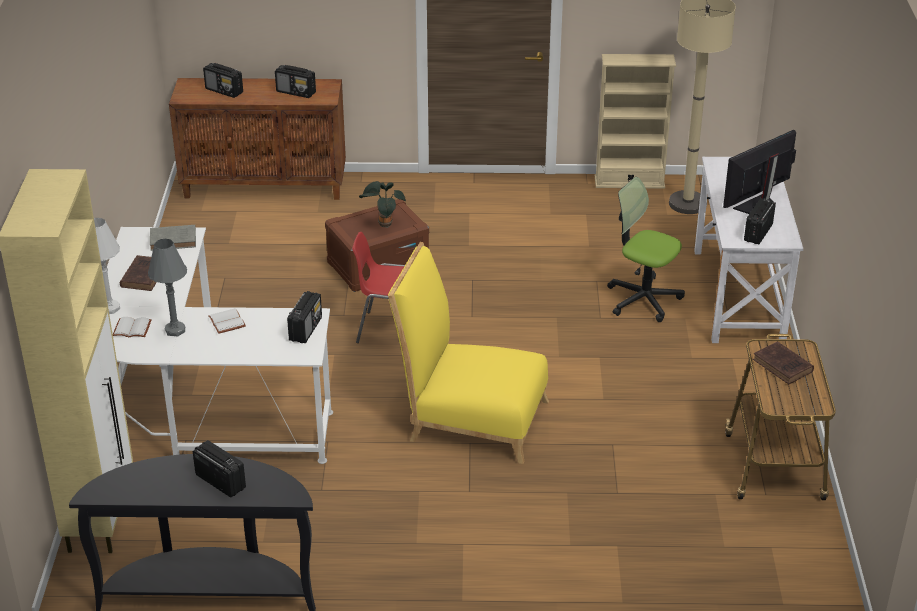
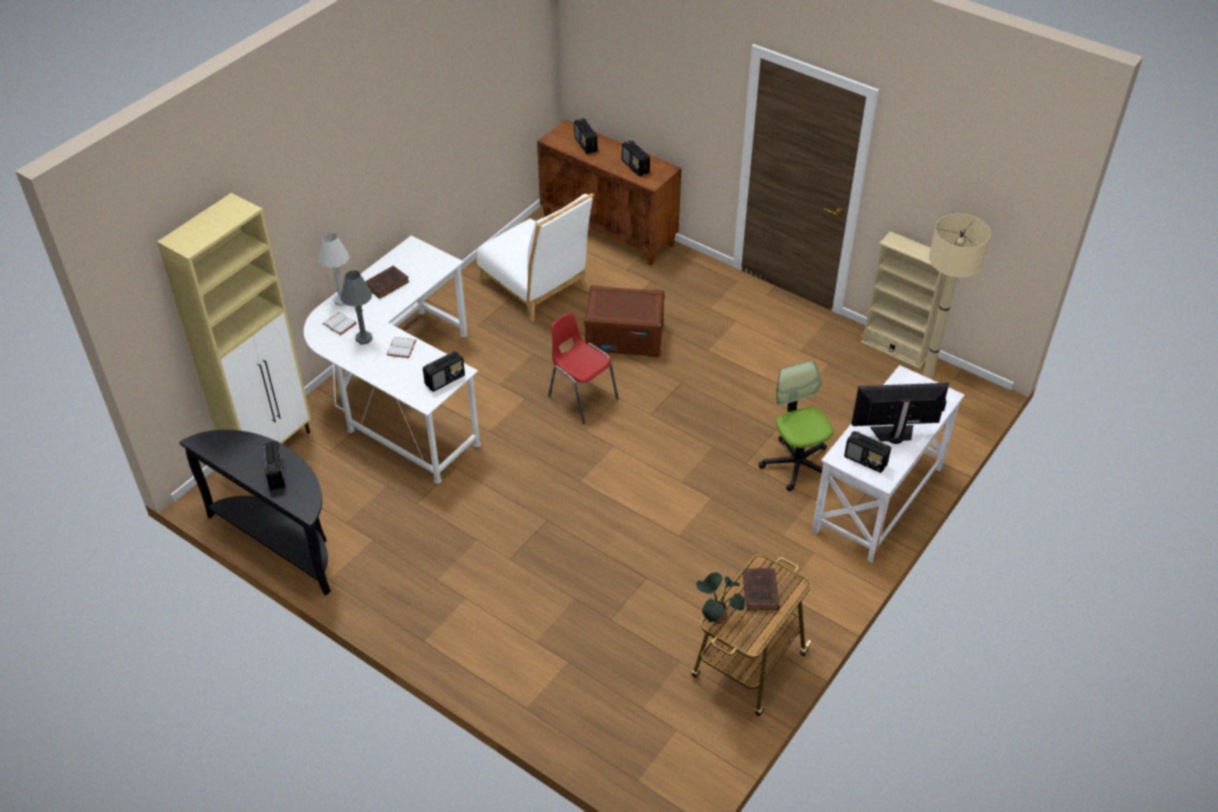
camera: 35 degrees right, 10 degrees up
(174, 240) = (433, 263): grey book -> none
(243, 259) = (537, 287): none -> white chair
(383, 224) = (629, 307): potted plant -> potted plant (717, 617)
(470, 418) = (566, 500): yellow chair -> none
(758, 233) = (866, 460): radio -> radio turned 120 degrees counterclockwise

